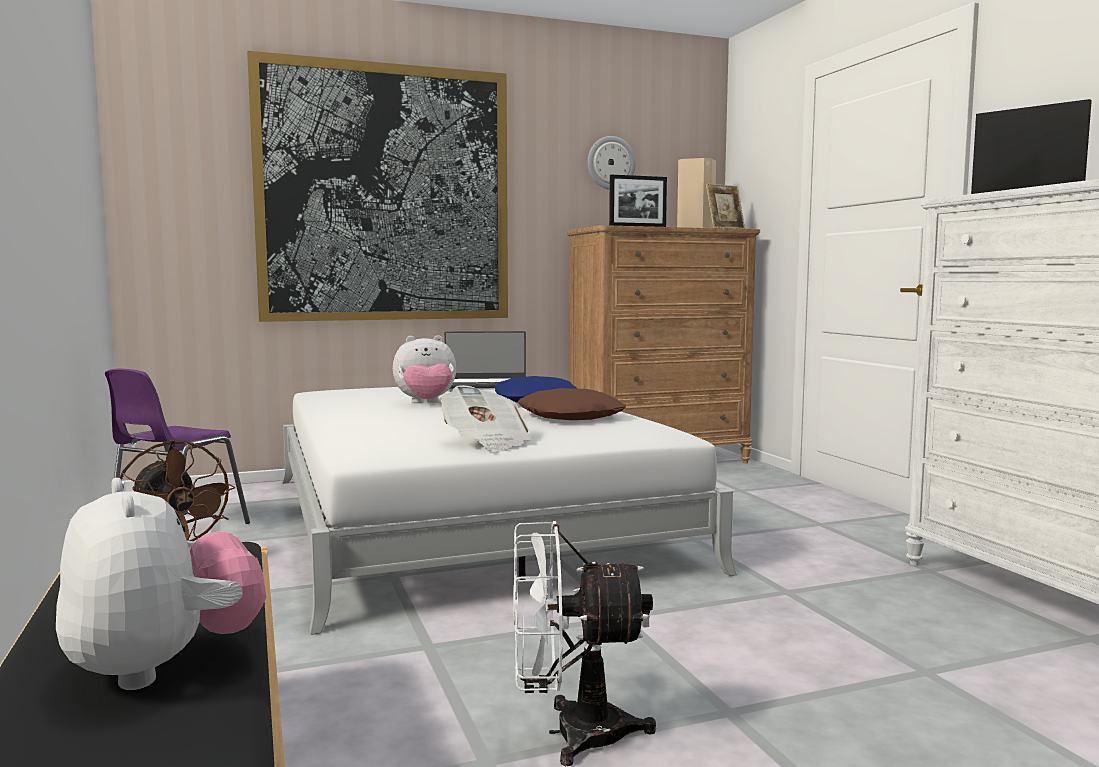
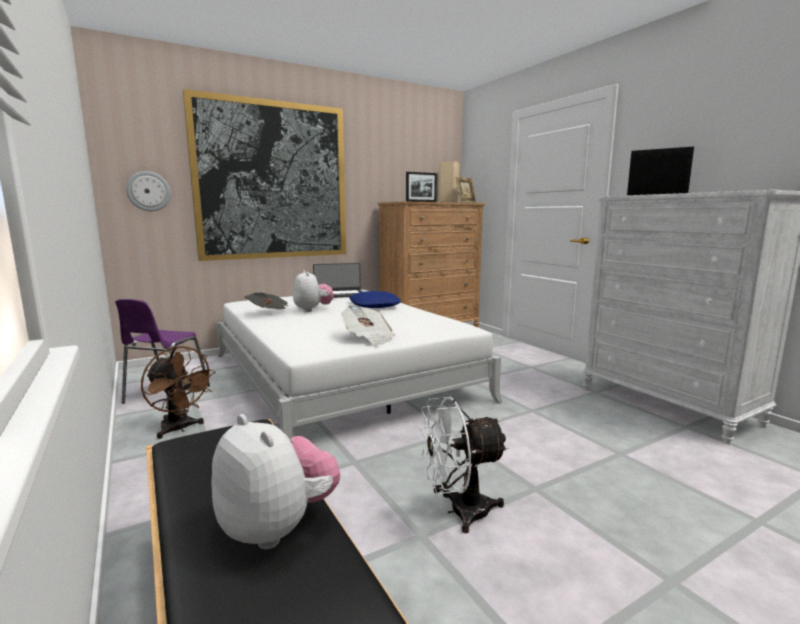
camera: 10 degrees left, 5 degrees up
(352, 406) = (269, 313): none -> newspaper
(426, 403) = (312, 310): plush toy -> plush toy turned 90 degrees counterclockwise
(571, 417) = (402, 316): brown pillow -> none
(611, 163) = (401, 163): wall clock -> wall clock (148, 191)

